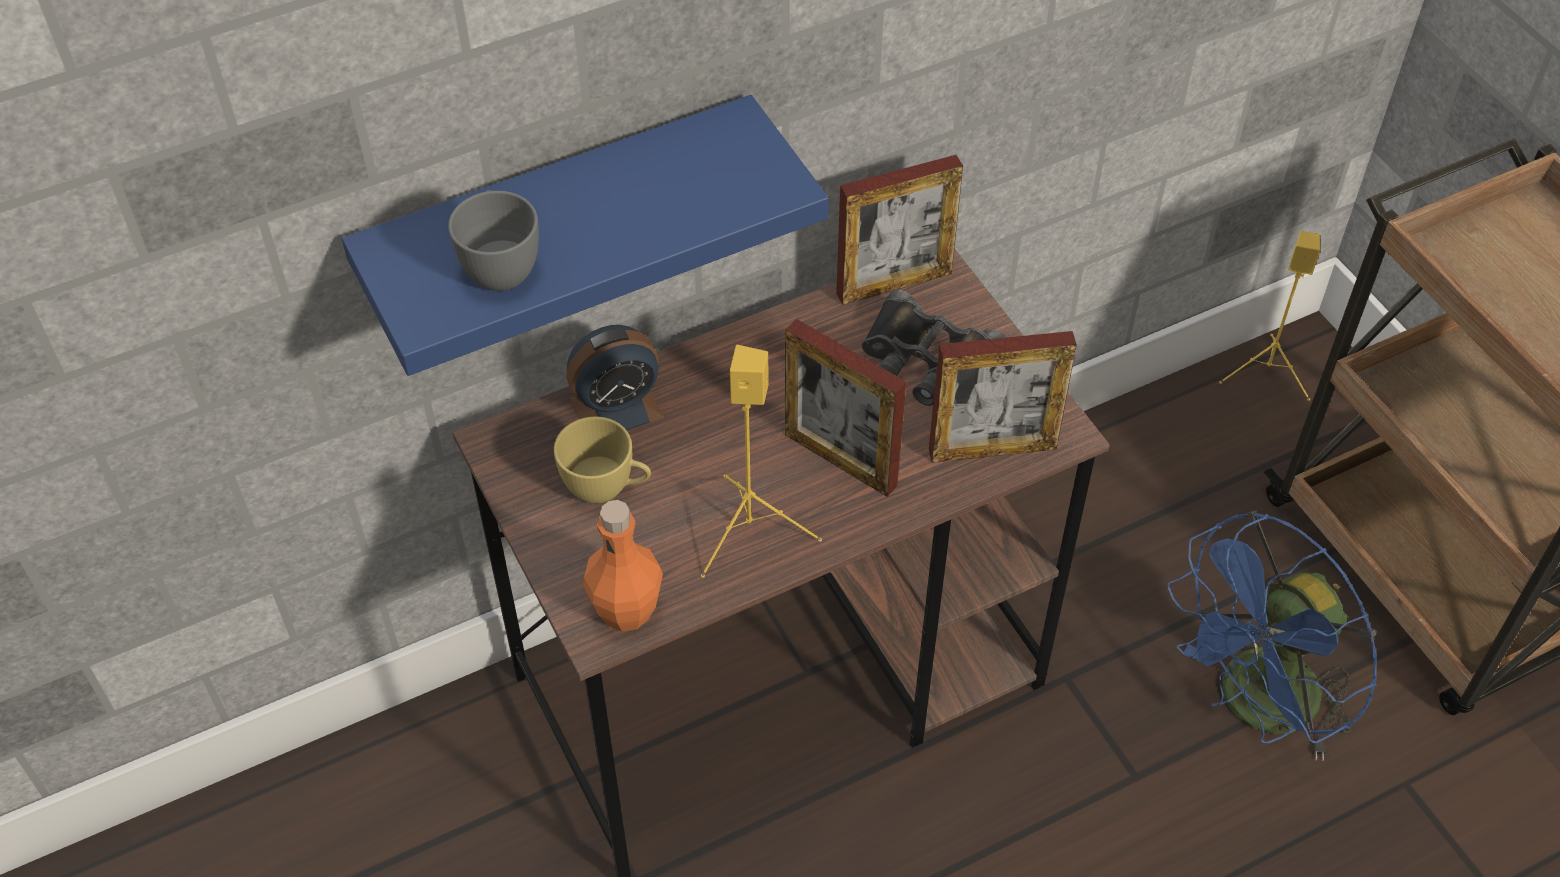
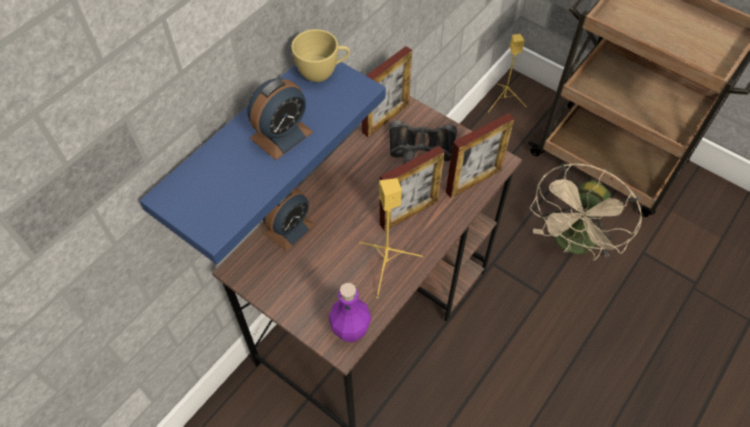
camera: 25 degrees left, 5 degrees up
(500, 265) = (238, 184): grey cup -> none
(607, 488) = (306, 271): yellow cup -> yellow cup (323, 72)
(611, 215) = (281, 135): none -> alarm clock
(626, 611) = (350, 330): orange bottle -> purple bottle
(840, 460) = (409, 213): picture frame -> picture frame turned 45 degrees counterclockwise
(1255, 707) = (572, 244): blue fan -> beige fan

